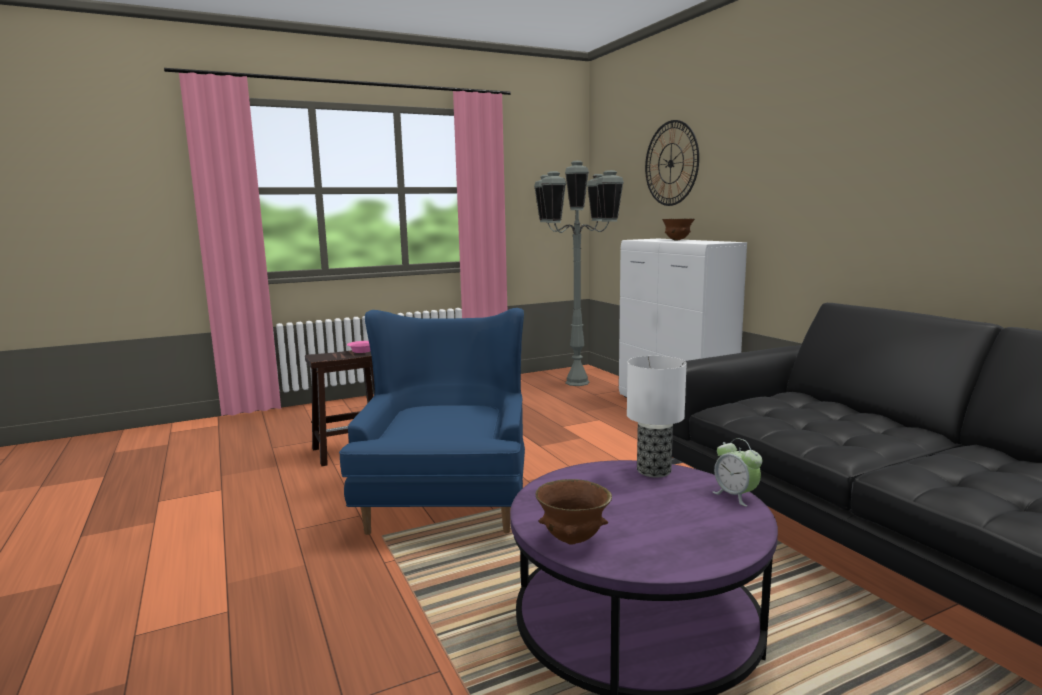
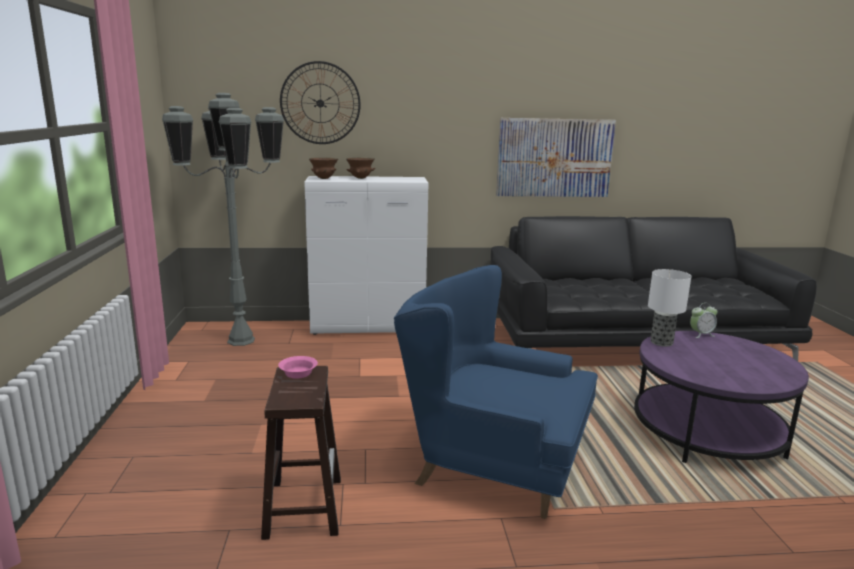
camera: 70 degrees left, 5 degrees up
(572, 540) = (766, 381): brown bowl -> brown bowl (324, 178)
(914, 216) = (554, 158): none -> picture

